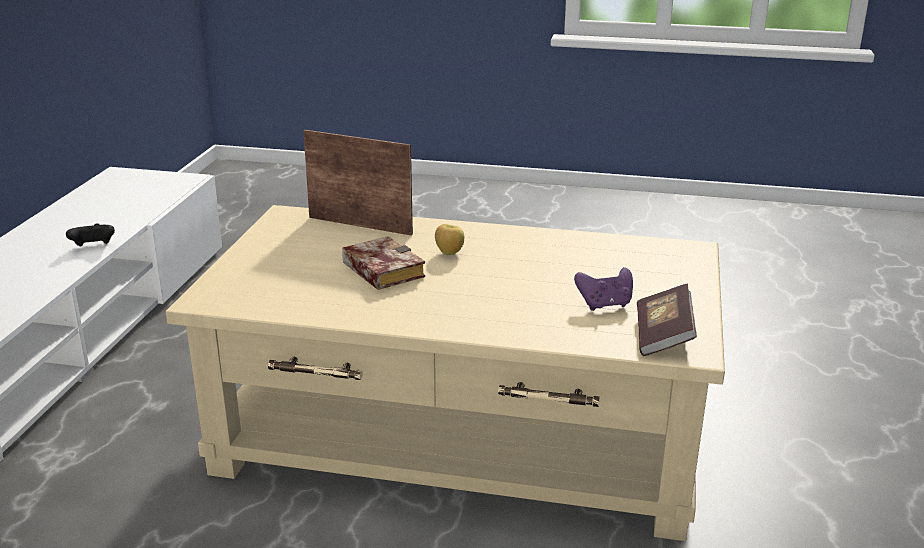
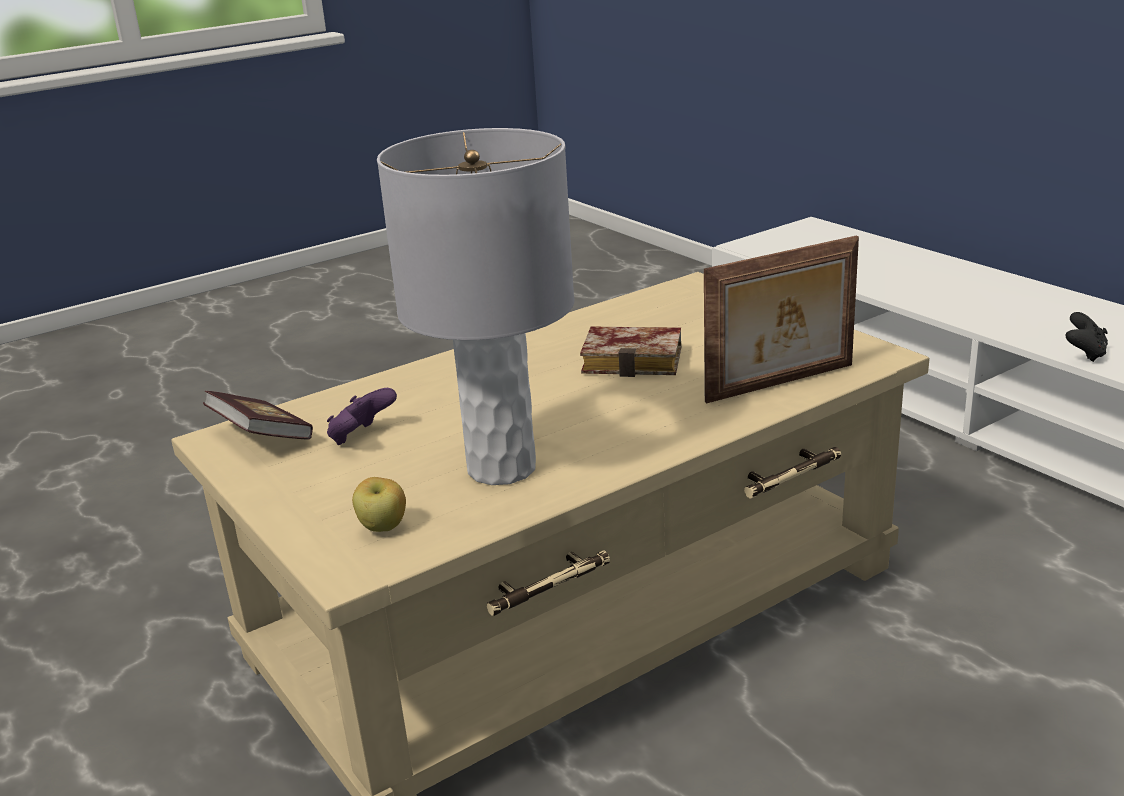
camera: 135 degrees right, 0 degrees up
(449, 253) = (619, 405): apple -> apple (383, 527)
(561, 254) = (503, 468): none -> grey table lamp

